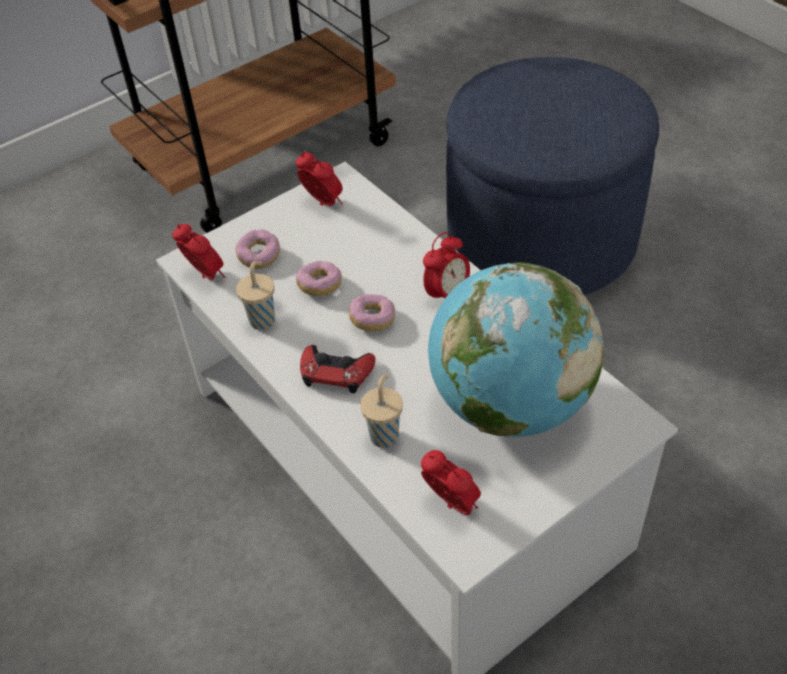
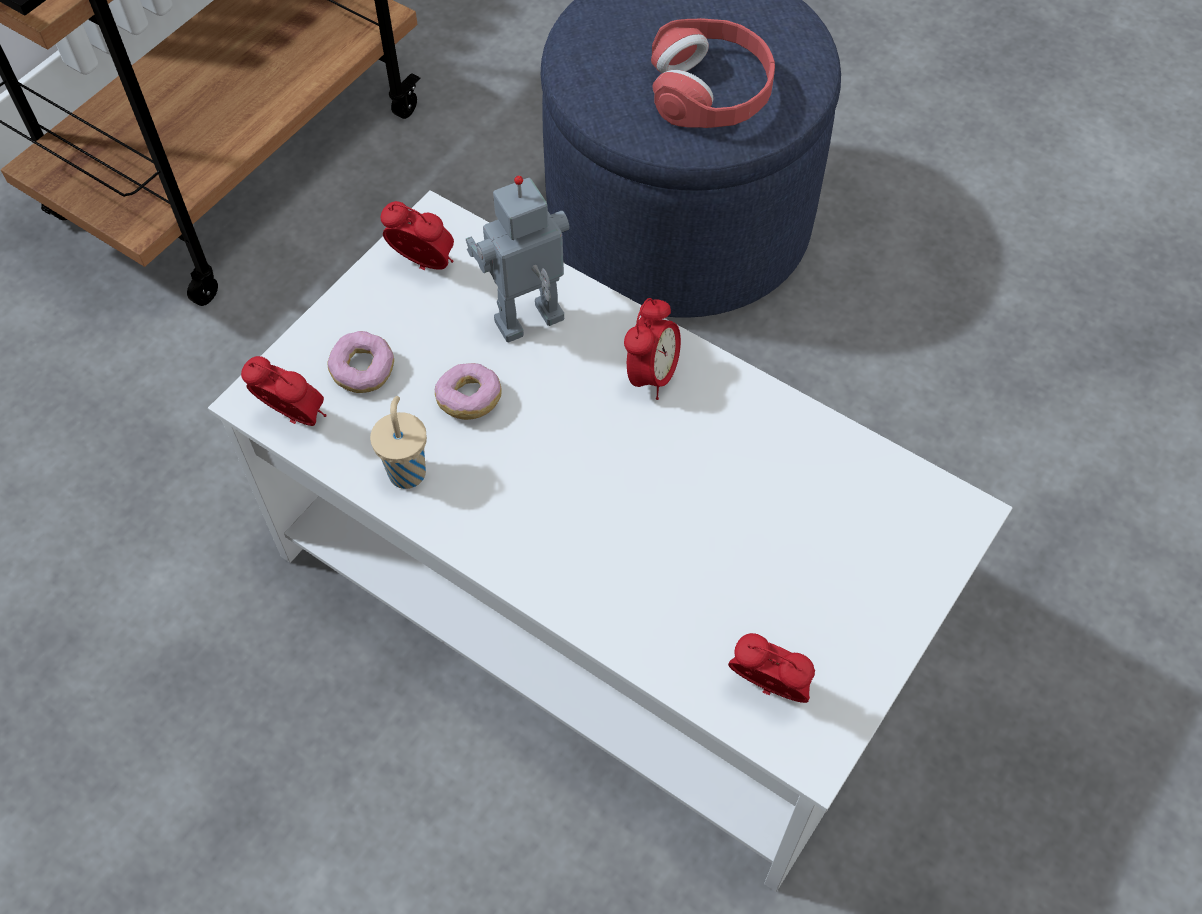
camera: 20 degrees left, 10 degrees up
(336, 372) = (543, 530): red game controller -> none
(372, 320) = (563, 437): donut -> none
(378, 249) = (531, 324): none -> toy robot
(385, 435) = (644, 609): beige cup -> none
(509, 404) = (792, 523): globe -> none
(556, 133) = (711, 90): none -> red headphones

